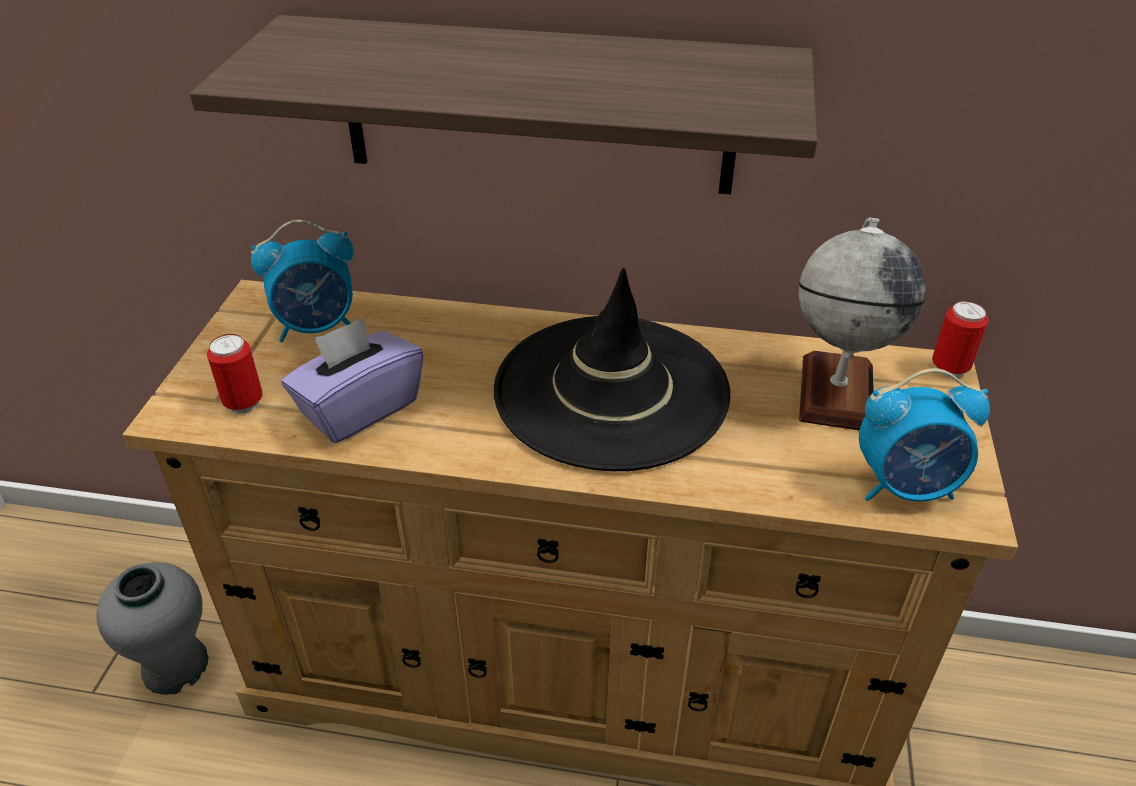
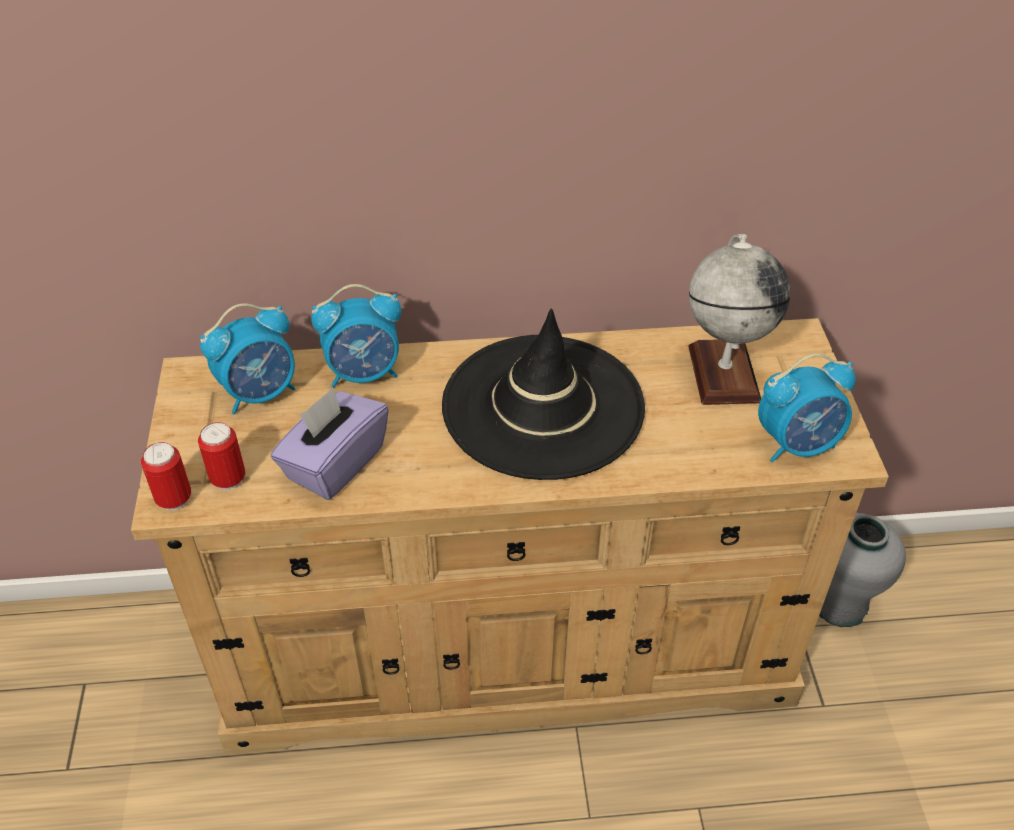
camera: 15 degrees left, 5 degrees up
(176, 666) = (140, 726): grey vase -> grey vase (839, 603)
(432, 326) = (364, 373): none -> alarm clock
(537, 107) = (443, 173): shelf -> none
(949, 368) = (804, 335): can -> can (174, 499)

